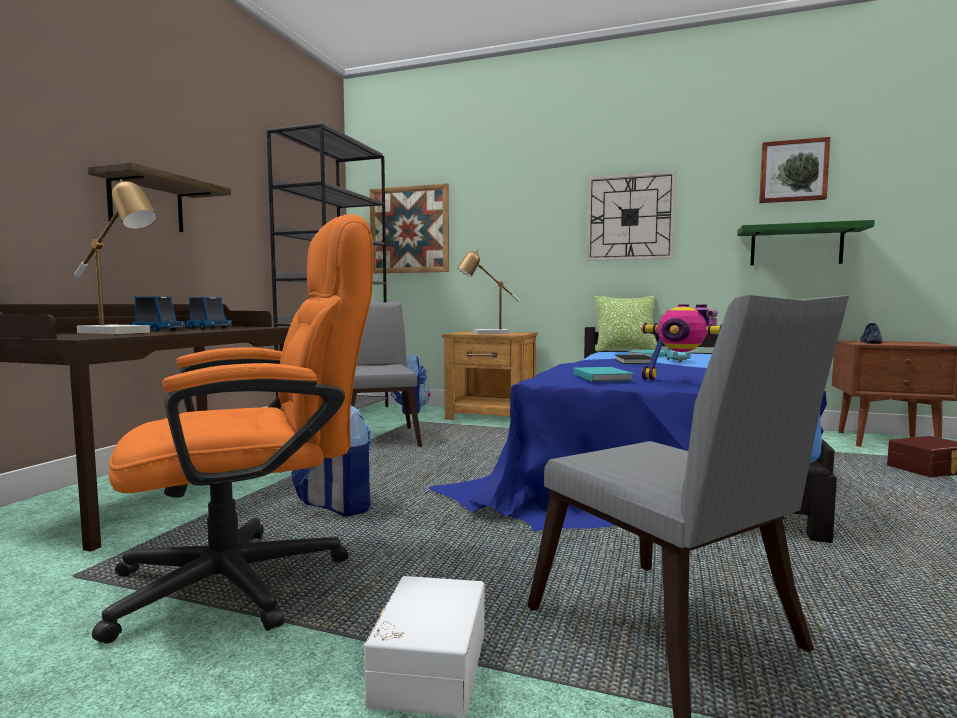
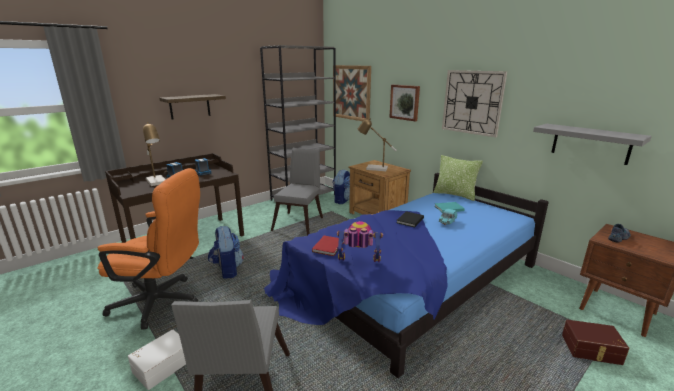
camera: 30 degrees right, 15 degrees up
(602, 377) = (329, 246): turquoise book -> red book
(683, 381) = (358, 263): toy robot -> toy robot turned 120 degrees clockwise
(793, 171) = (600, 80): picture -> picture (405, 102)
(796, 246) = (590, 143): green shelf -> grey shelf

